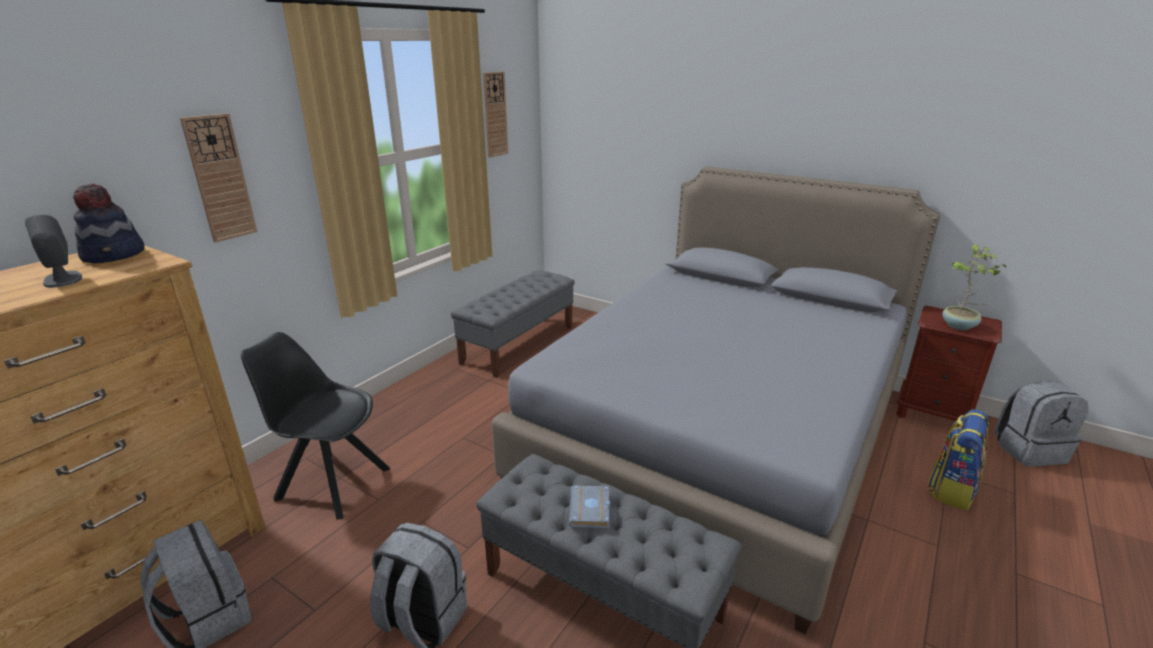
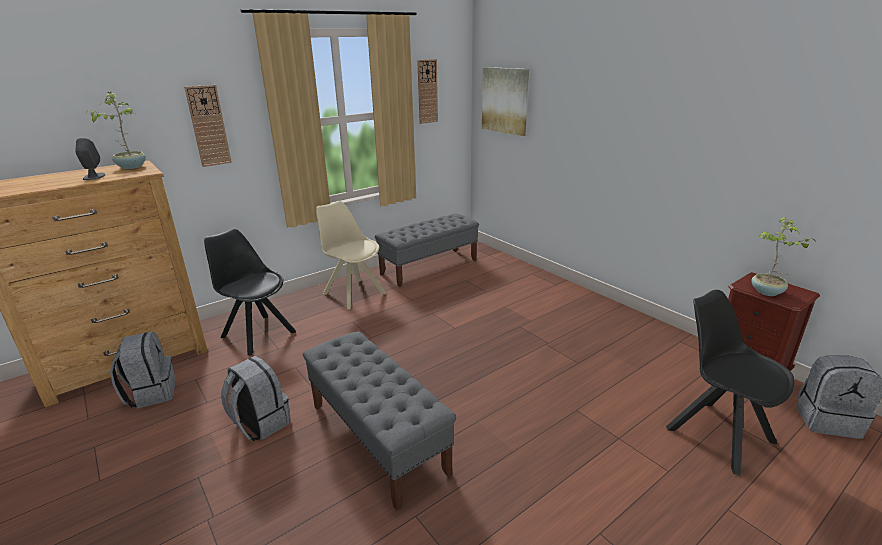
camera: 20 degrees right, 0 degrees up
(115, 255) = (131, 167): hat -> potted plant
(438, 396) = (353, 293): none -> beige chair
(591, 511) = (366, 372): grey book -> none
(593, 124) = (505, 100): none -> picture
(718, 435) = (538, 353): grey bed -> none
(951, 489) = (717, 433): backpack -> black chair

